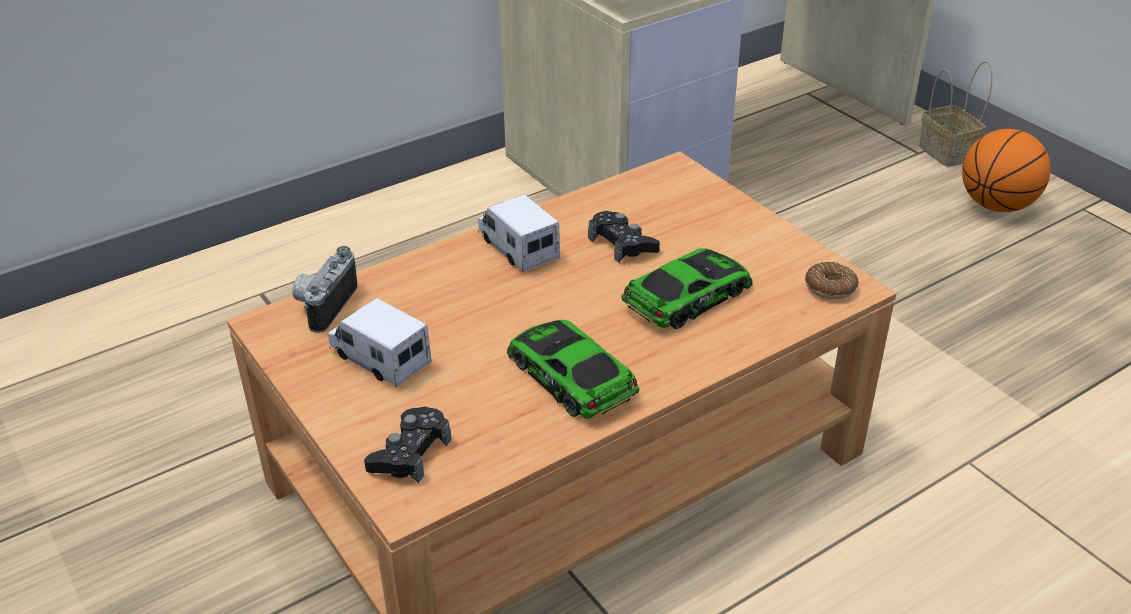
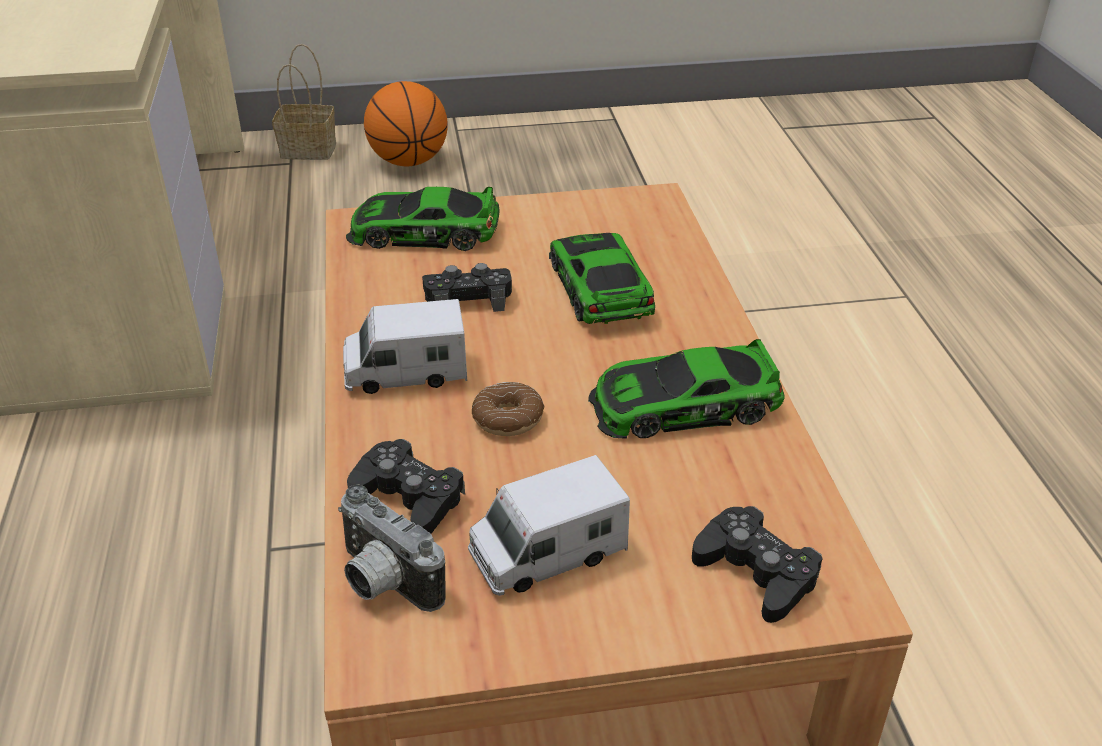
camera: 65 degrees left, 0 degrees up
(398, 290) = (408, 498): none -> black game controller
(689, 198) = (424, 232): none -> toy car
(830, 288) = (646, 209): donut -> donut (508, 418)

